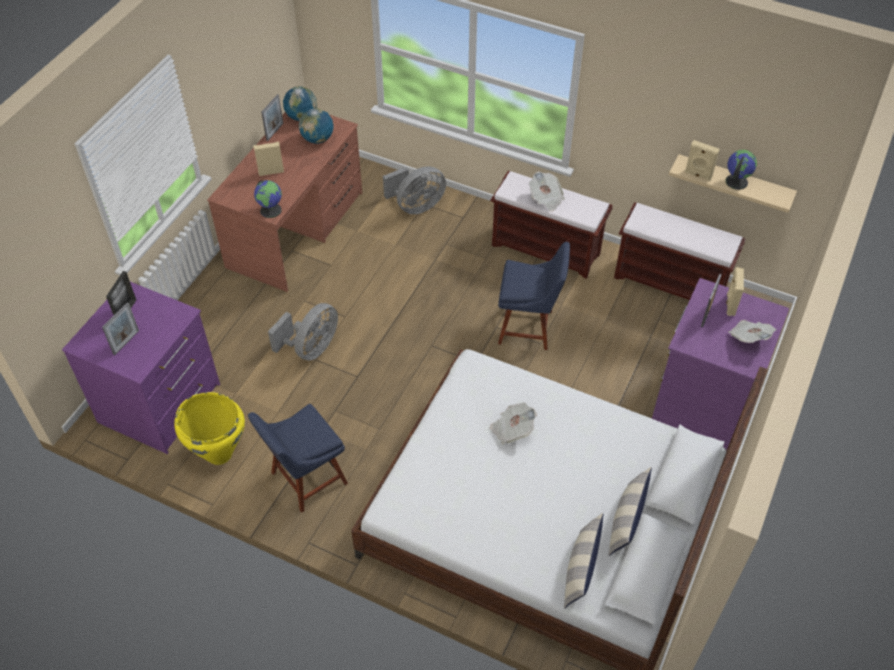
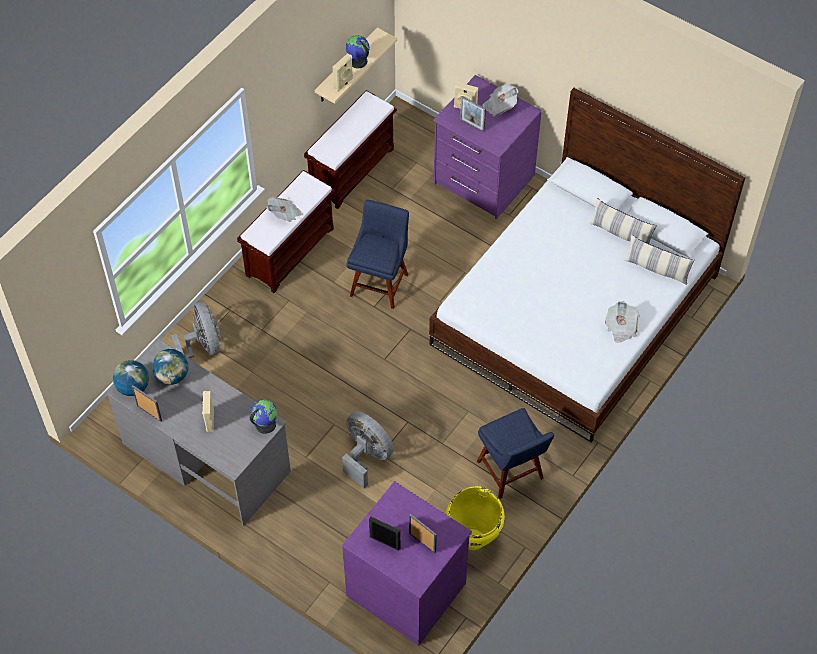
camera: 80 degrees left, 5 degrees up
(296, 229) = (206, 456): brown desk -> grey desk
(512, 429) = (531, 288): newspaper -> newspaper (621, 328)

